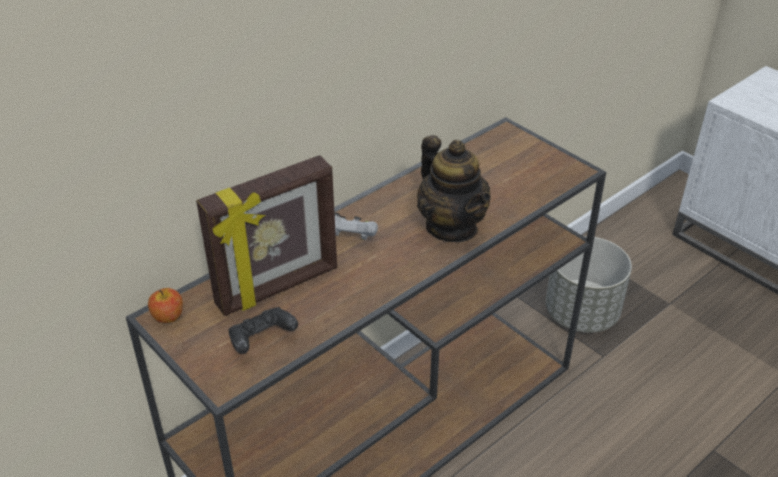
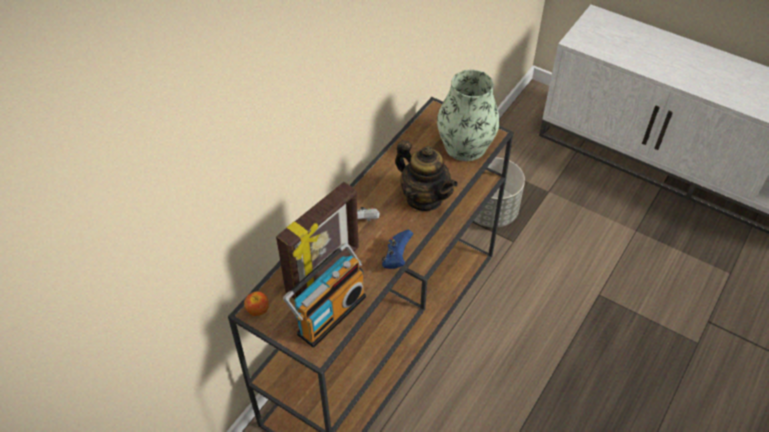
camera: 15 degrees left, 10 degrees up
(262, 340) = (329, 313): black game controller -> radio
(384, 290) = (396, 258): none -> blue game controller
(531, 177) = (465, 146): none -> vase

